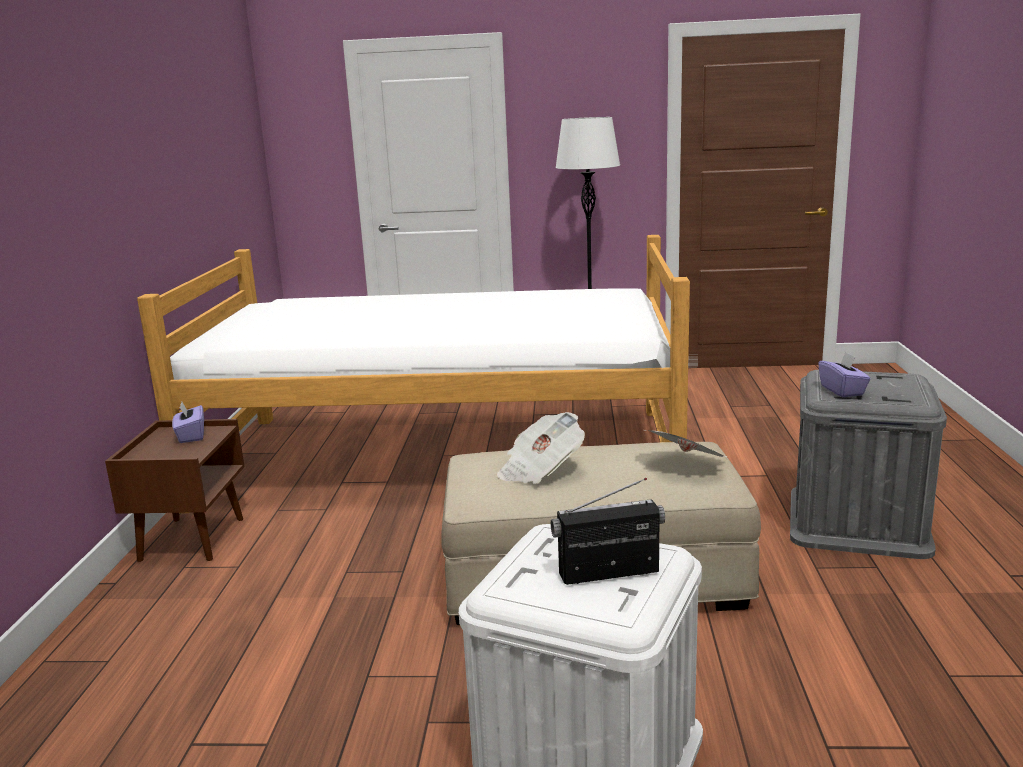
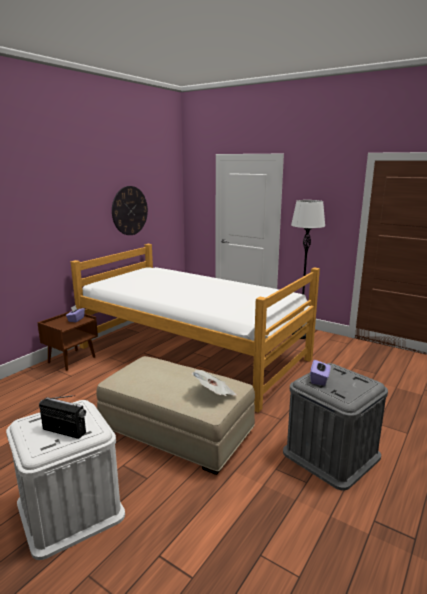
camera: 30 degrees right, 0 degrees up
(200, 172) = (129, 210): none -> wall clock
(540, 470) = (155, 374): newspaper -> none

